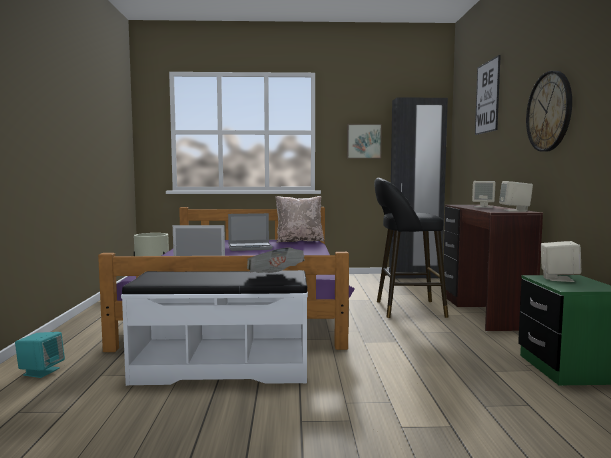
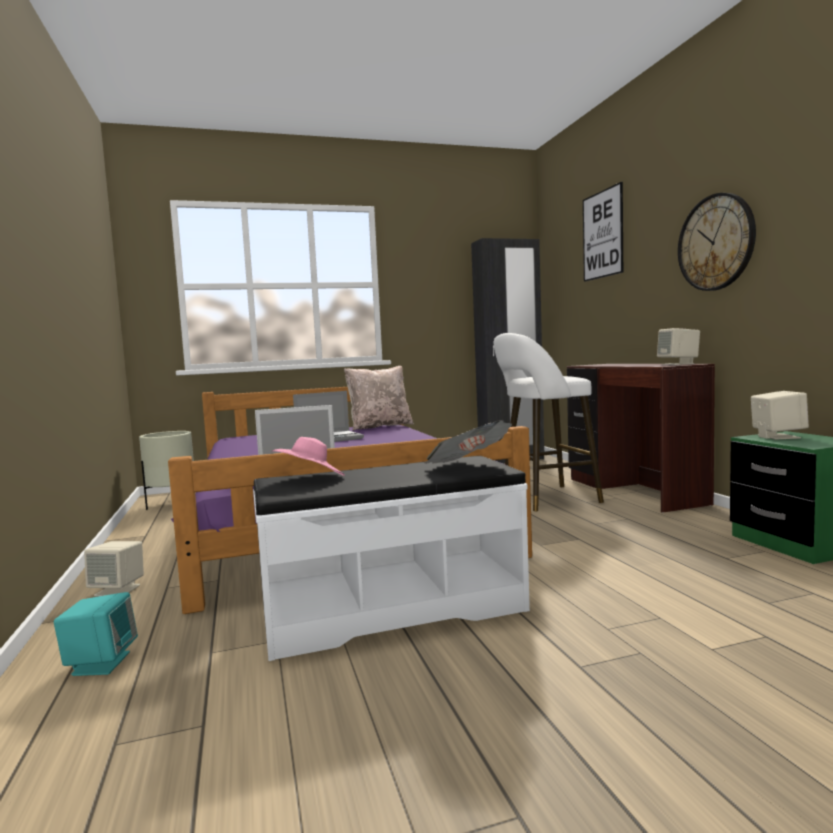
camera: 15 degrees left, 0 degrees up
(173, 275) = (310, 479): none -> pink hat
(363, 141) = (439, 295): picture -> none
(405, 309) = (544, 499): black stool -> white stool
(483, 207) = (623, 364): beige speaker -> beige speaker (118, 590)

